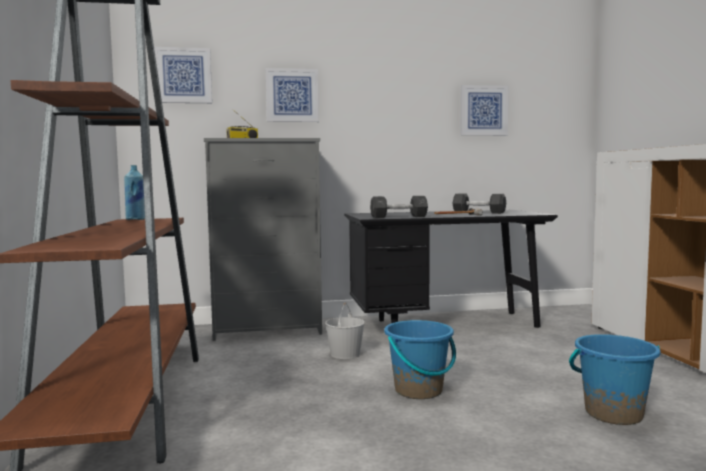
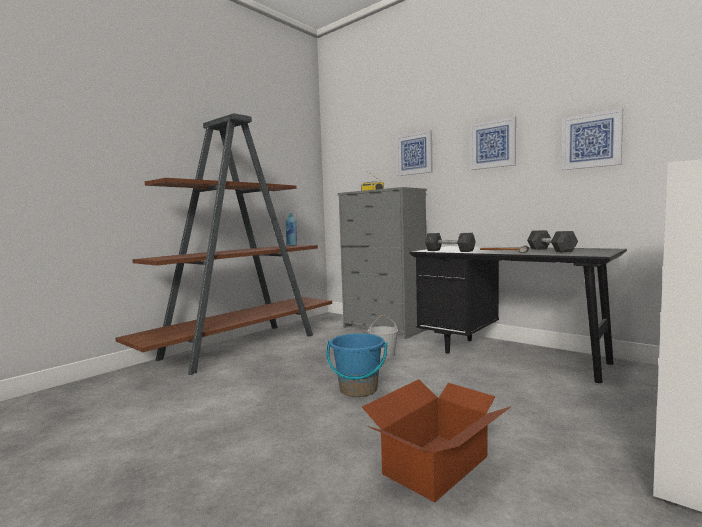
camera: 50 degrees right, 0 degrees up
(183, 75) = (352, 151): picture -> picture (492, 144)
(613, 413) = (434, 465): blue bucket -> cardboard box

